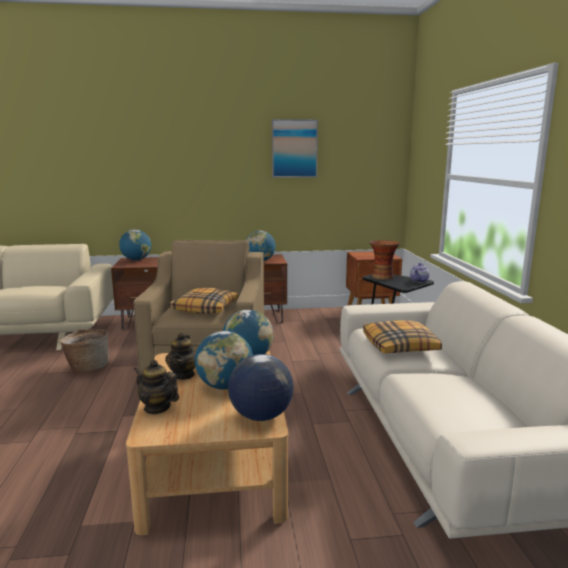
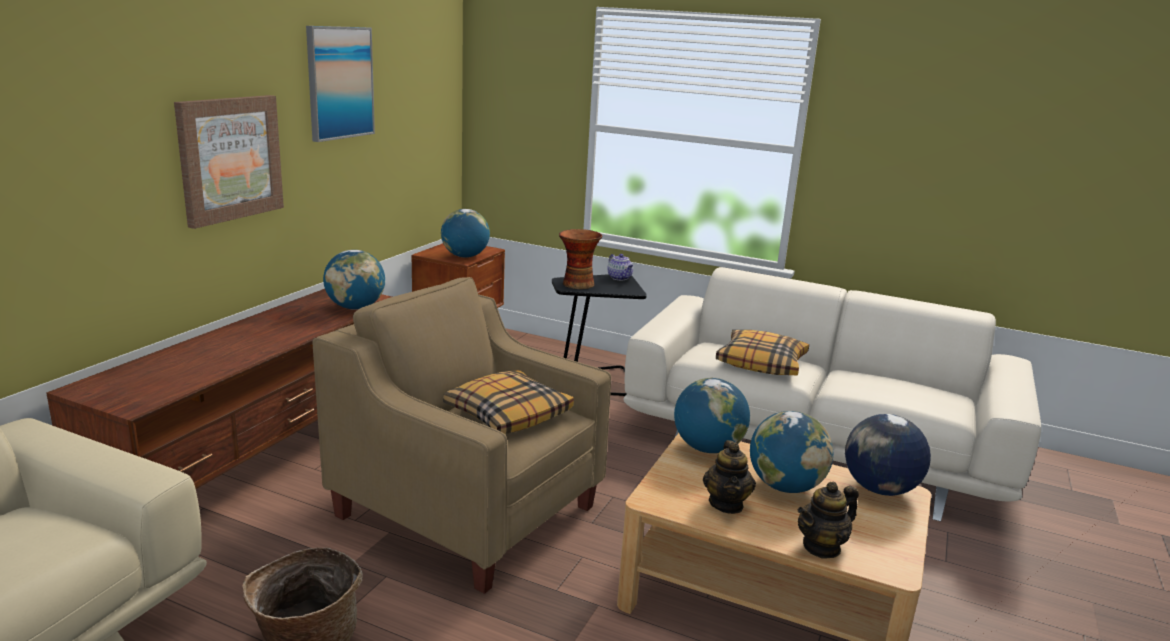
camera: 60 degrees left, 5 degrees up
(136, 260) = (110, 383): globe -> globe (465, 256)
(183, 375) = (726, 504): teapot -> teapot turned 60 degrees clockwise
(218, 180) = (230, 158): none -> picture

